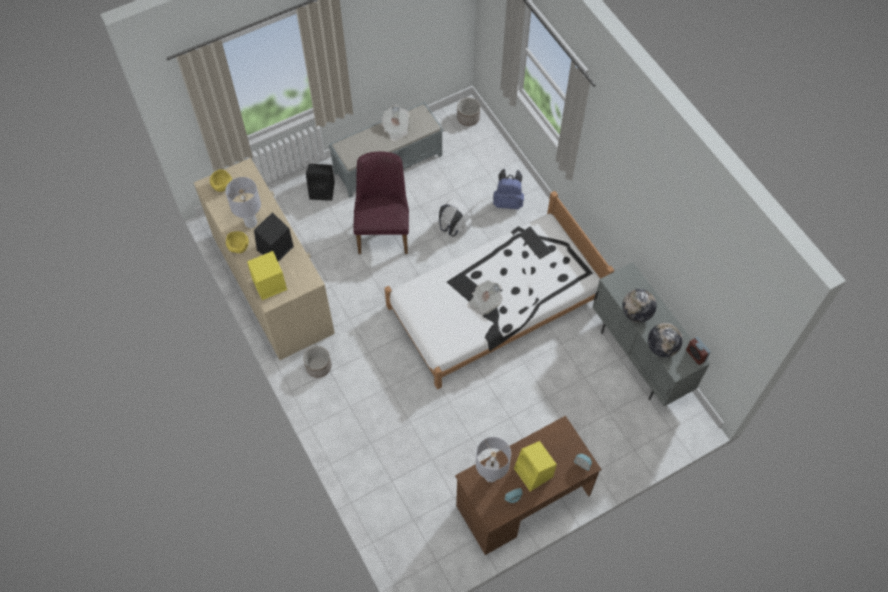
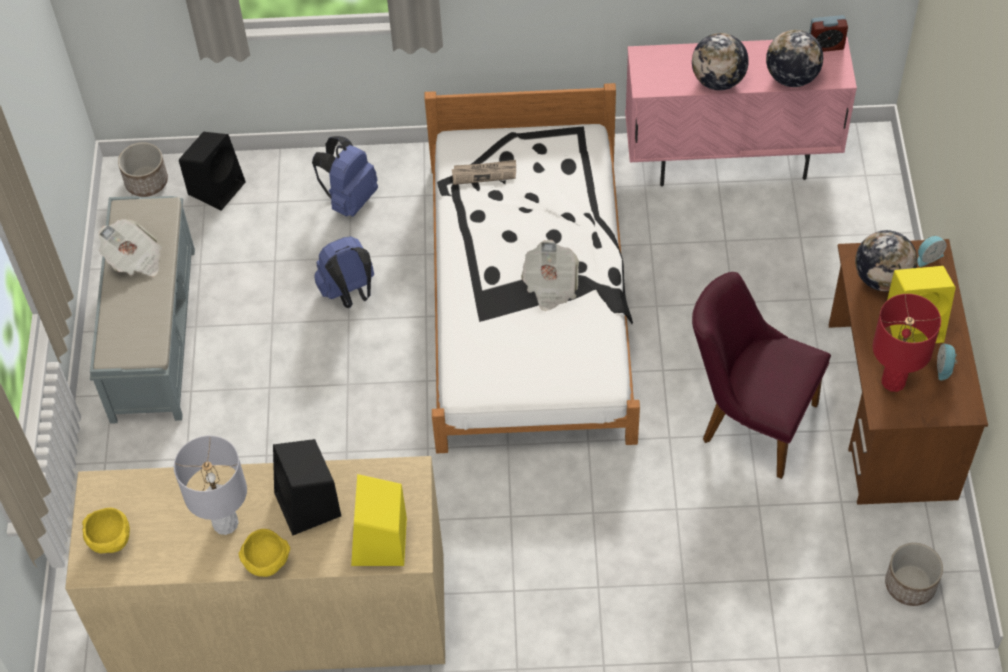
camera: 60 degrees left, 5 degrees down
(318, 366) = (493, 606): planter -> planter (909, 585)
(323, 190) = (136, 456): black speaker -> black speaker (217, 187)
(384, 230) = (284, 395): purple chair -> purple chair (749, 419)
(454, 228) = (349, 293): white backpack -> blue backpack
(491, 476) = (893, 381): grey table lamp -> red table lamp
(535, 243) = (484, 173): keyboard -> newspaper
(554, 445) = (882, 278): none -> globe
(639, 358) = (731, 160): grey cabinet -> pink cabinet

